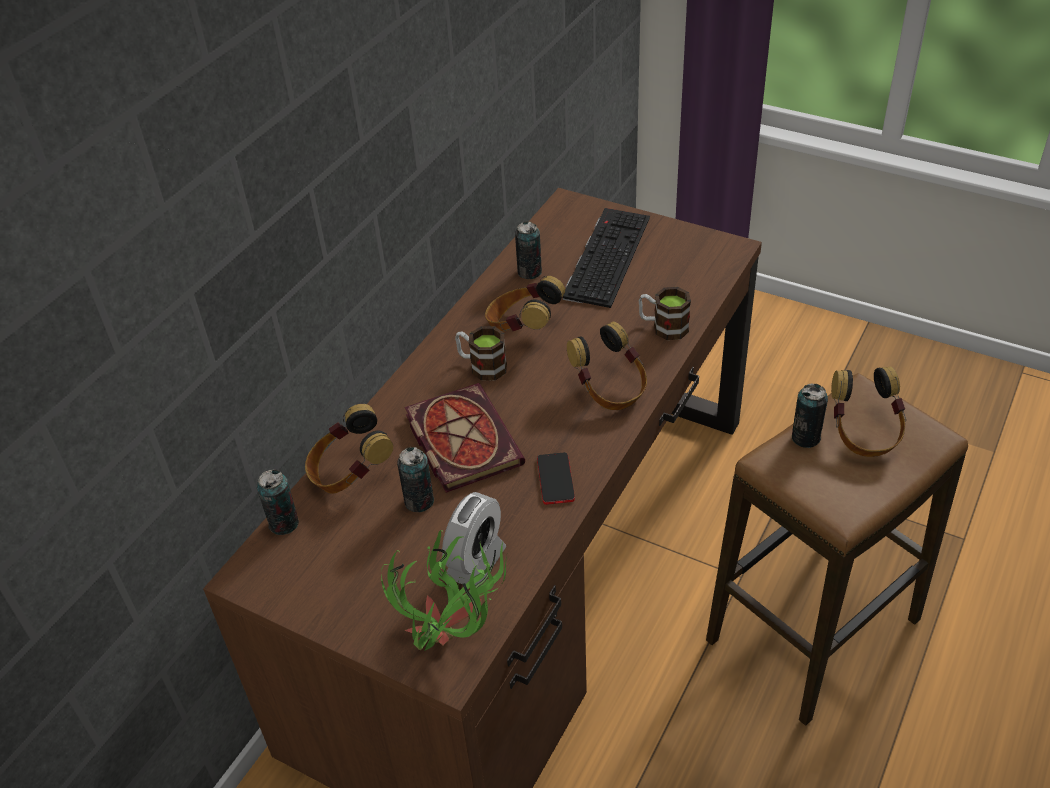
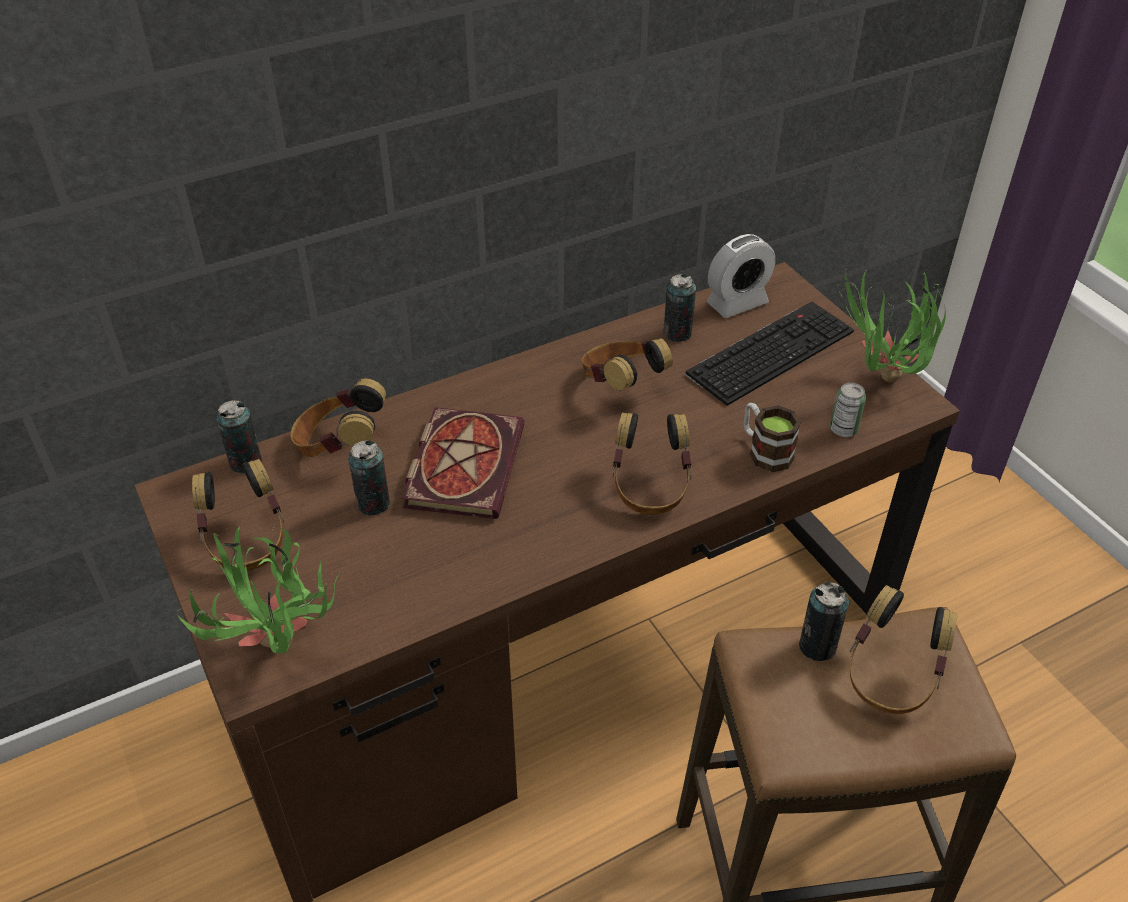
camera: 30 degrees right, 0 degrees up
(346, 580) = (246, 542): none -> headphones
(475, 562) = (368, 589): alarm clock -> alarm clock (737, 303)
(482, 366) = (547, 404): mug -> none
(555, 479) = (514, 550): phone -> none
(697, 247) = (879, 385): none -> potted plant
(701, 288) = (843, 429): none -> can

